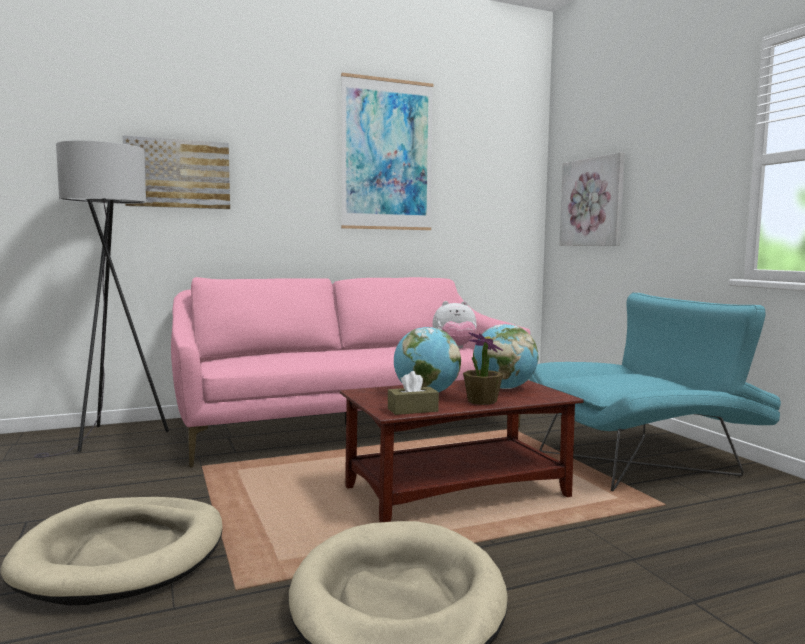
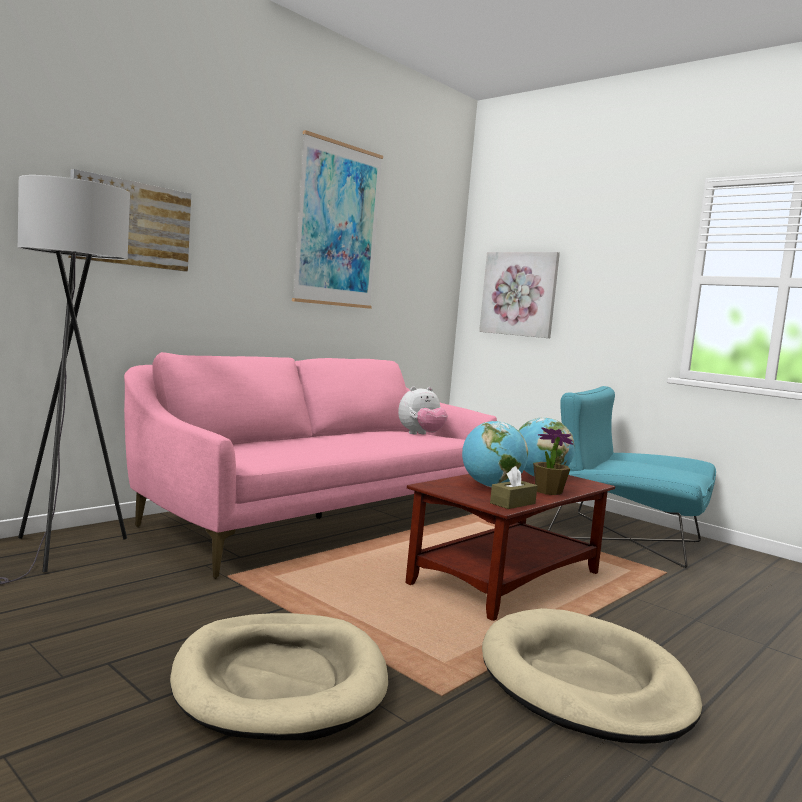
camera: 25 degrees left, 0 degrees up
(646, 461) = (610, 536): turquoise armchair -> turquoise armchair turned 105 degrees counterclockwise

